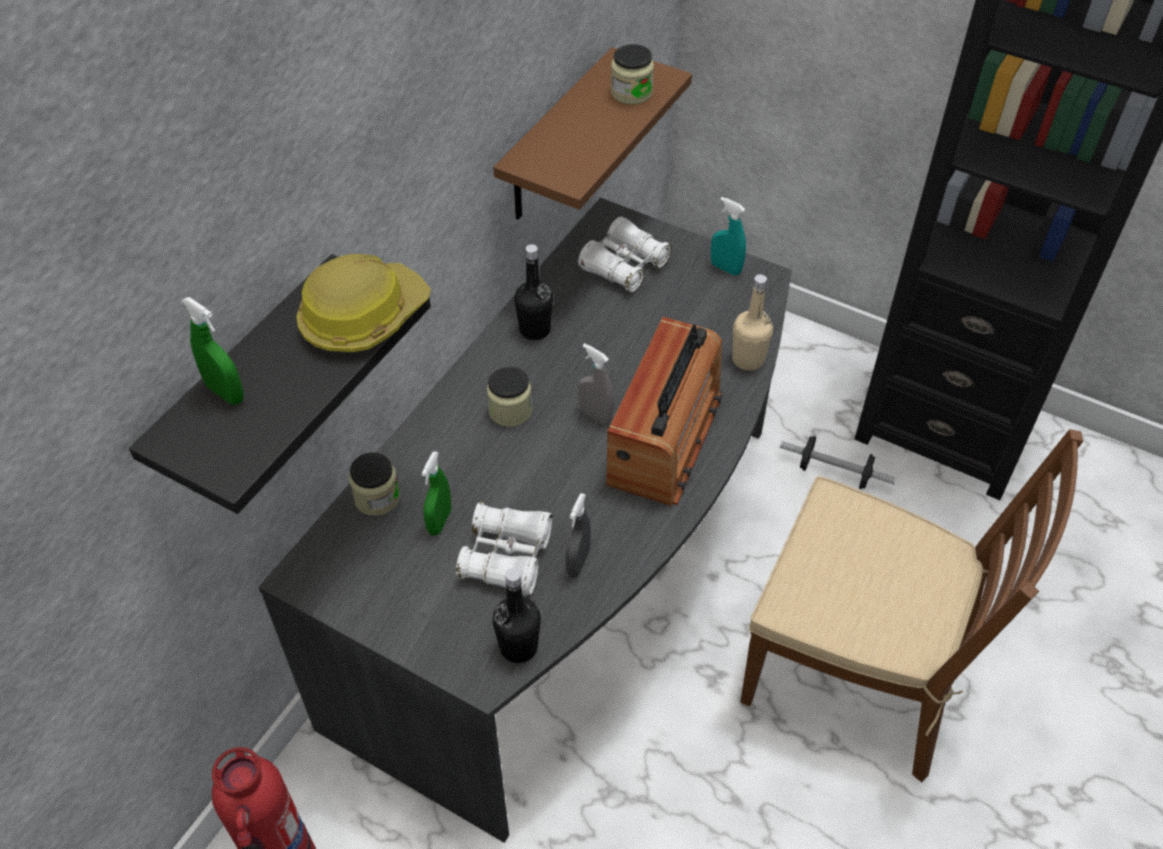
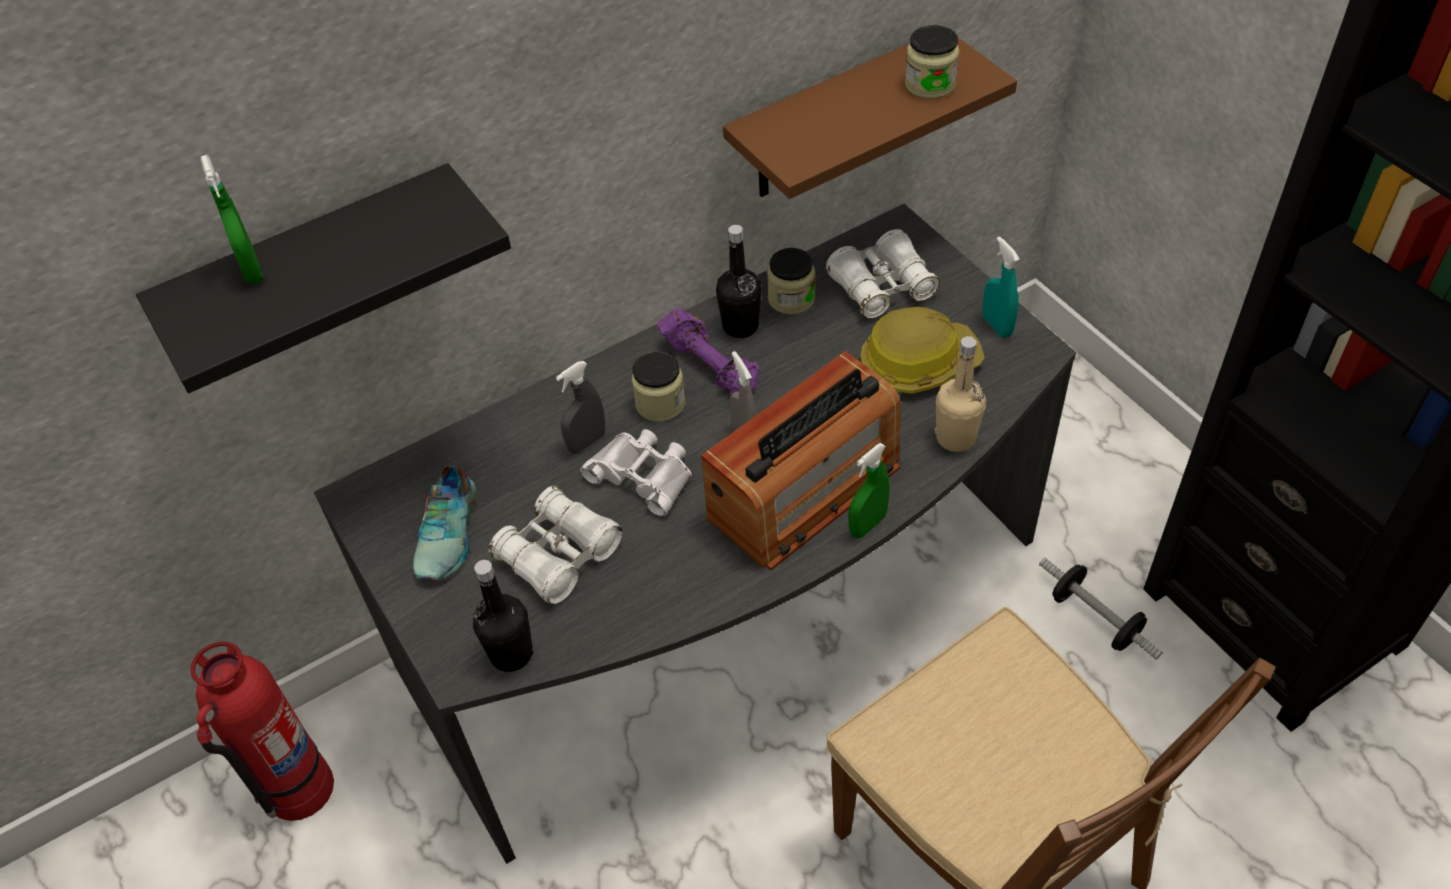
camera: 30 degrees right, 0 degrees up
(363, 317) = (428, 236): hard hat -> hard hat (918, 363)
(377, 498) = (474, 446): jar -> jar (791, 299)
(404, 575) = (450, 533): none -> shoe
(439, 521) = (517, 493): green spray bottle -> green spray bottle (867, 525)
(532, 368) = (711, 366): none -> purple dumbbell
(533, 470) = (643, 474): none -> white binoculars
(578, 563) = (626, 591): grey spray bottle -> grey spray bottle (587, 442)

